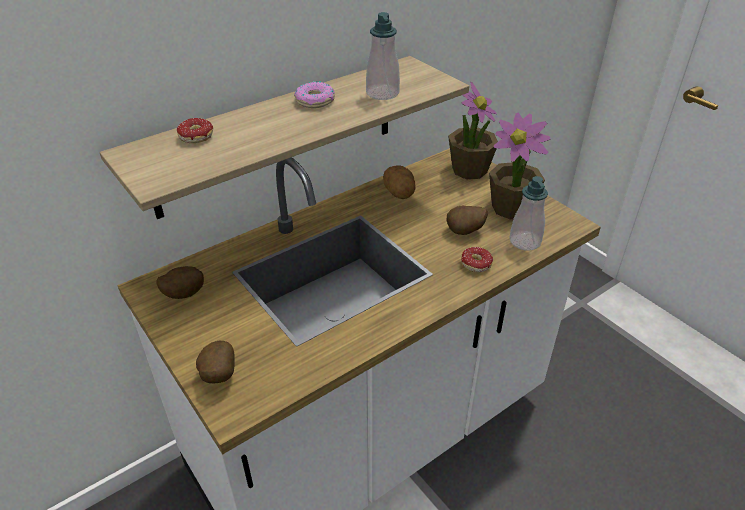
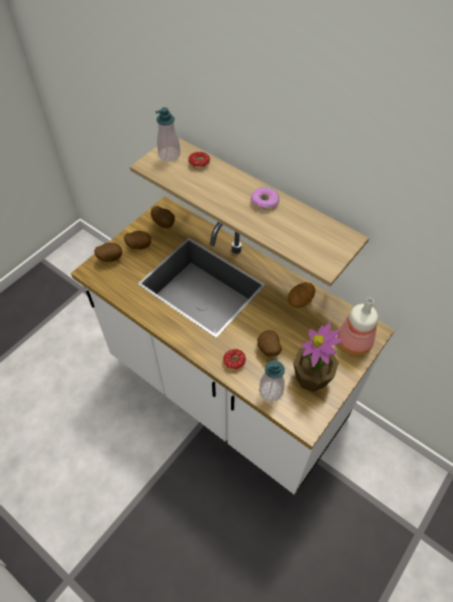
camera: 75 degrees right, 15 degrees up
(213, 332) = (139, 246): none -> potato
(382, 93) = (291, 233): soap dispenser -> soap dispenser (169, 155)
(469, 170) = (354, 342): potted plant -> bottle

